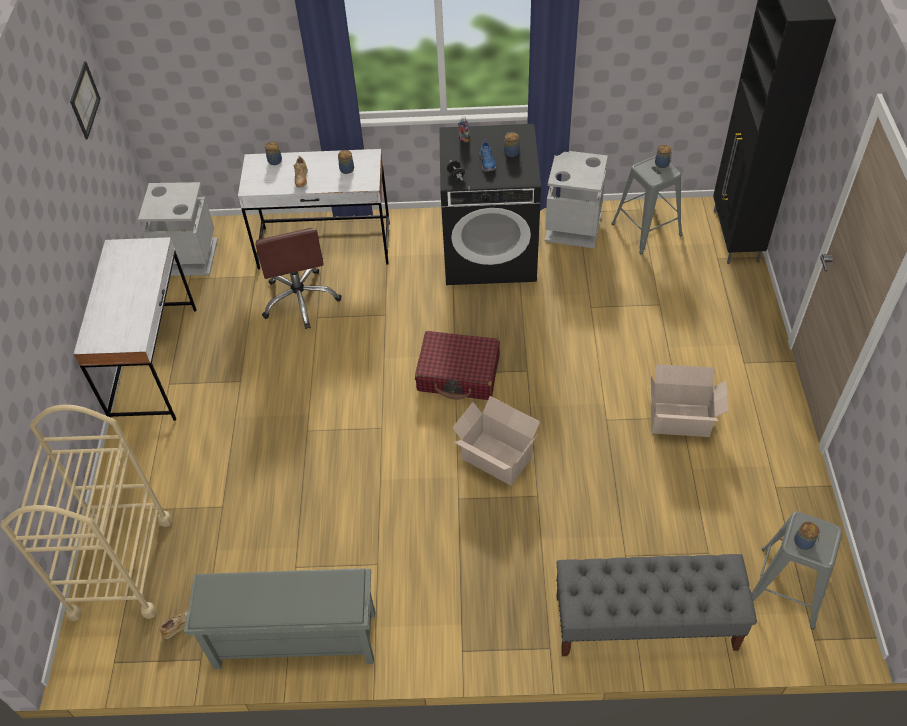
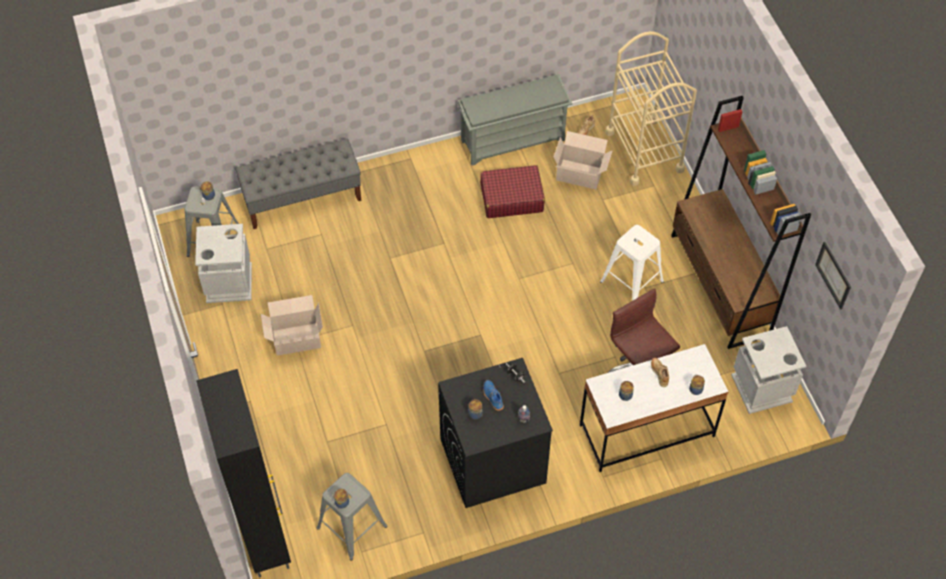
camera: 160 degrees right, 5 degrees up
(155, 363) = (720, 285): white desk -> brown bookcase
(249, 391) = (632, 281): none -> white stool
(458, 374) = (477, 335): red suitcase -> red suitcase (511, 198)
(495, 457) = (427, 277): cardboard box -> cardboard box (580, 175)
(572, 227) = (423, 511): grey trash can -> grey trash can (229, 282)

